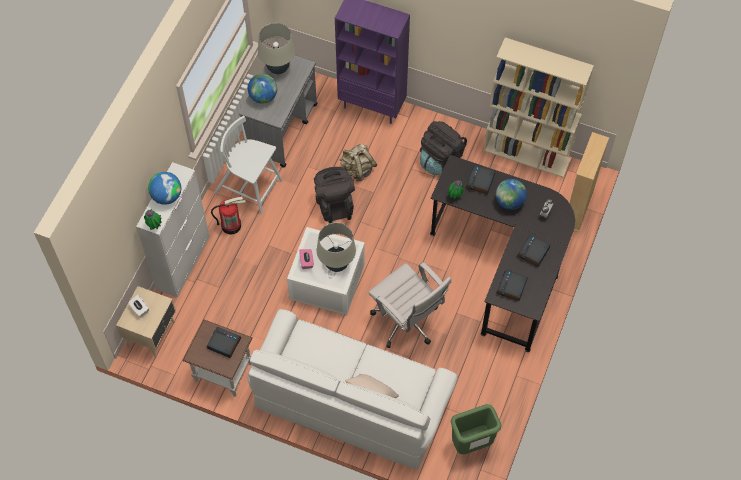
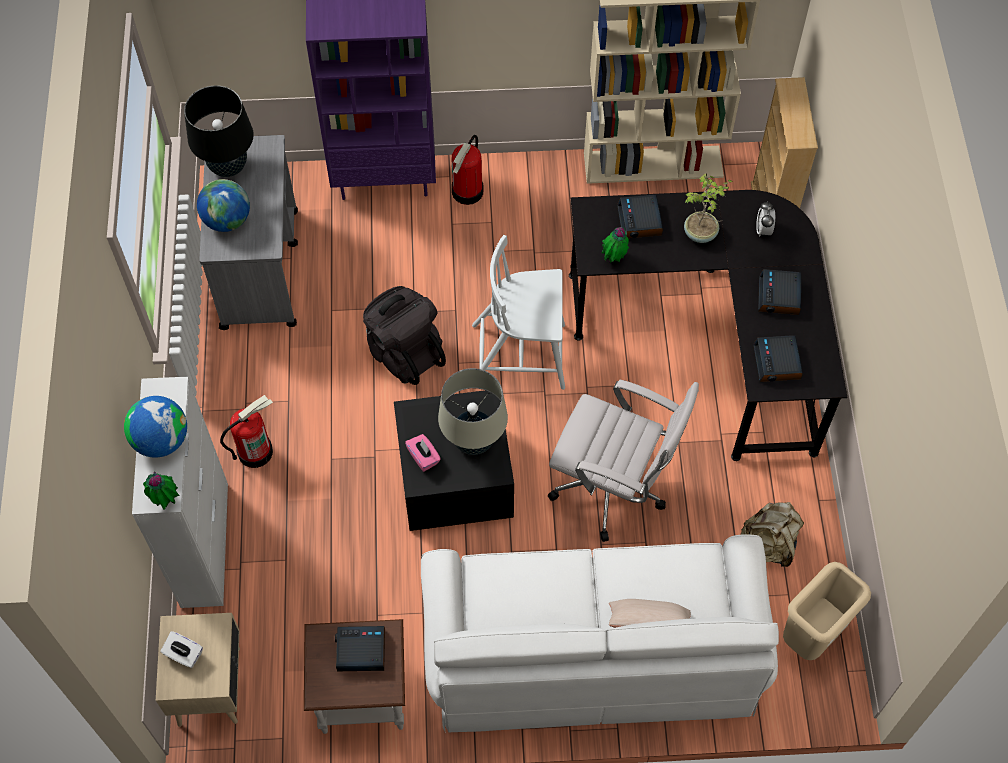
camera: 25 degrees left, 0 degrees up
(249, 187) = (254, 379): white chair -> white chair (520, 355)
(278, 68) = (228, 166): beige table lamp -> black table lamp
(326, 280) = (453, 475): white storage box -> black storage box
(357, 169) = (412, 285): beige backpack -> beige backpack (768, 544)
(414, 130) = (468, 192): none -> fire extinguisher
(440, 159) = (530, 221): black backpack -> none
(471, 444) = (812, 636): green trash can -> beige trash can
(509, 202) = (701, 234): globe -> potted plant

